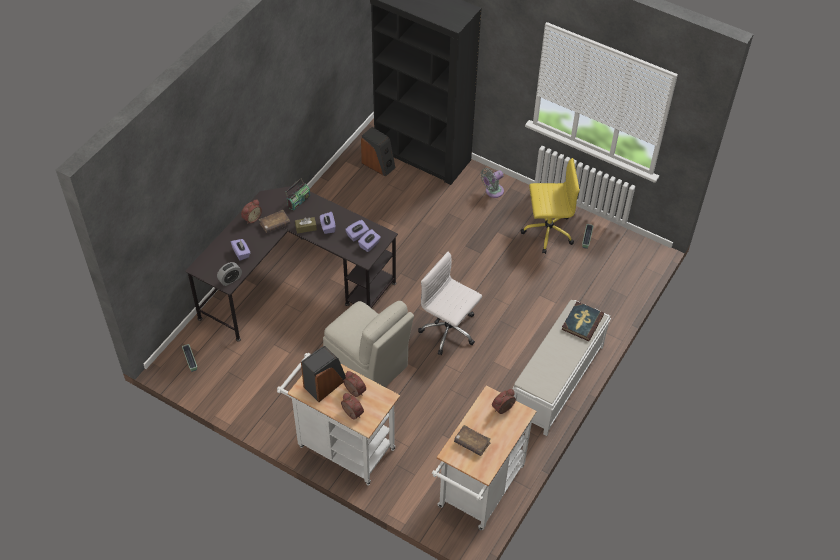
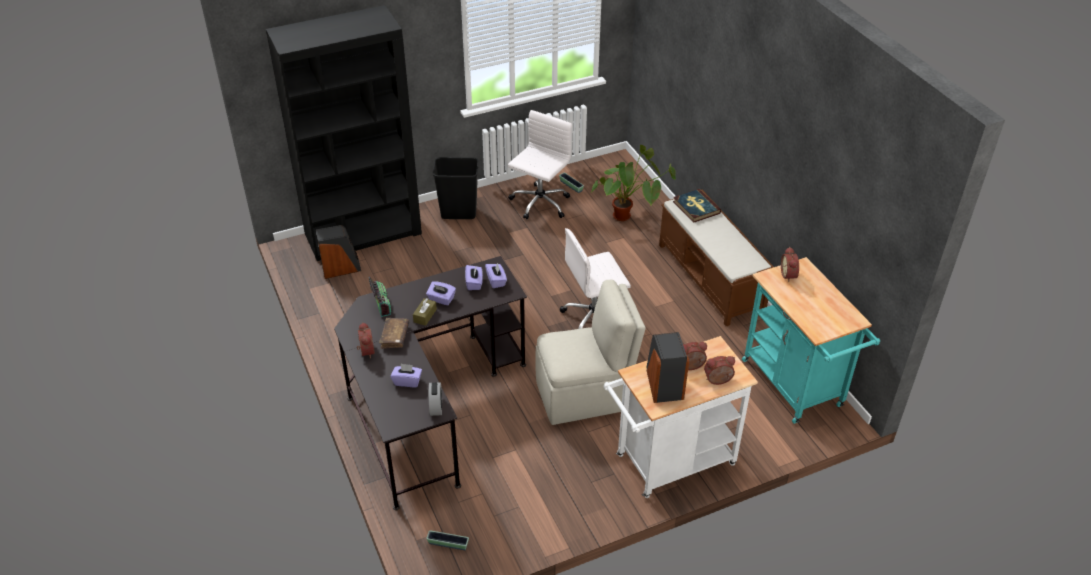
camera: 55 degrees left, 10 degrees down
(471, 443) = (815, 313): brown book -> none
(478, 492) = (796, 387): white cart -> turquoise cart
(492, 192) = (459, 213): grey fan -> black trash can
(547, 231) = (539, 204): yellow office chair -> white office chair
(556, 382) = (711, 278): white bench -> brown bench
(587, 292) = (630, 214): none -> potted plant

